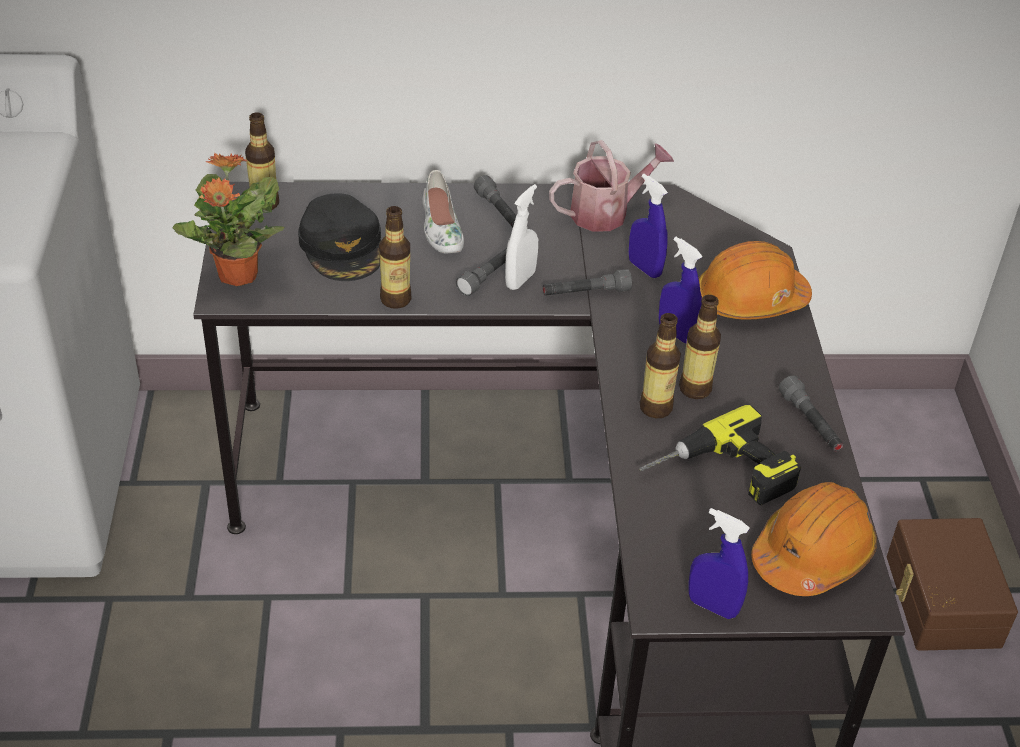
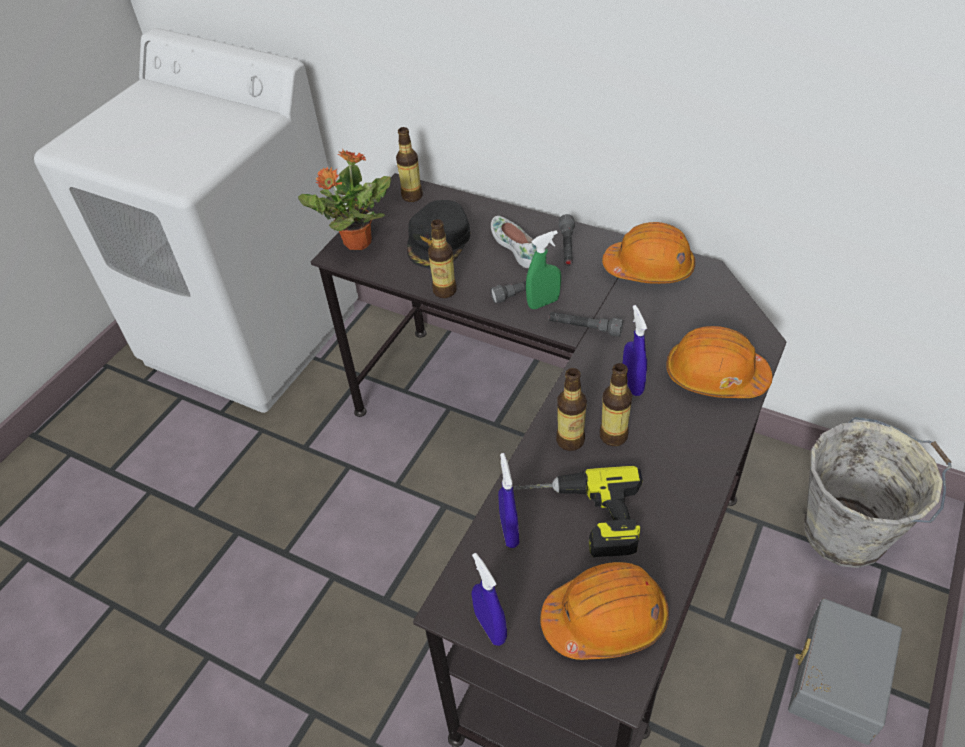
camera: 35 degrees right, 5 degrees up
(440, 228) = (516, 246): white shoe -> white shoe turned 135 degrees clockwise
(520, 280) = (543, 303): white spray bottle -> green spray bottle
(606, 212) = (649, 268): watering can -> orange hard hat
(644, 268) = (646, 322): blue spray bottle -> blue spray bottle (509, 531)
(810, 423) = (690, 502): grey flashlight -> none
(869, 457) = (848, 532): none -> grey bucket
(939, 600) = (835, 678): brown storage box -> grey storage box

